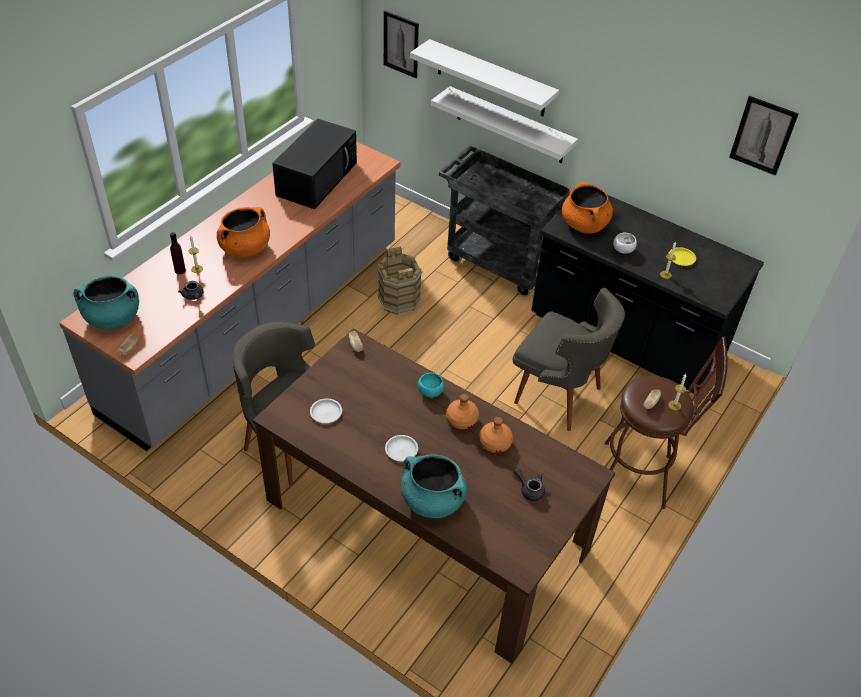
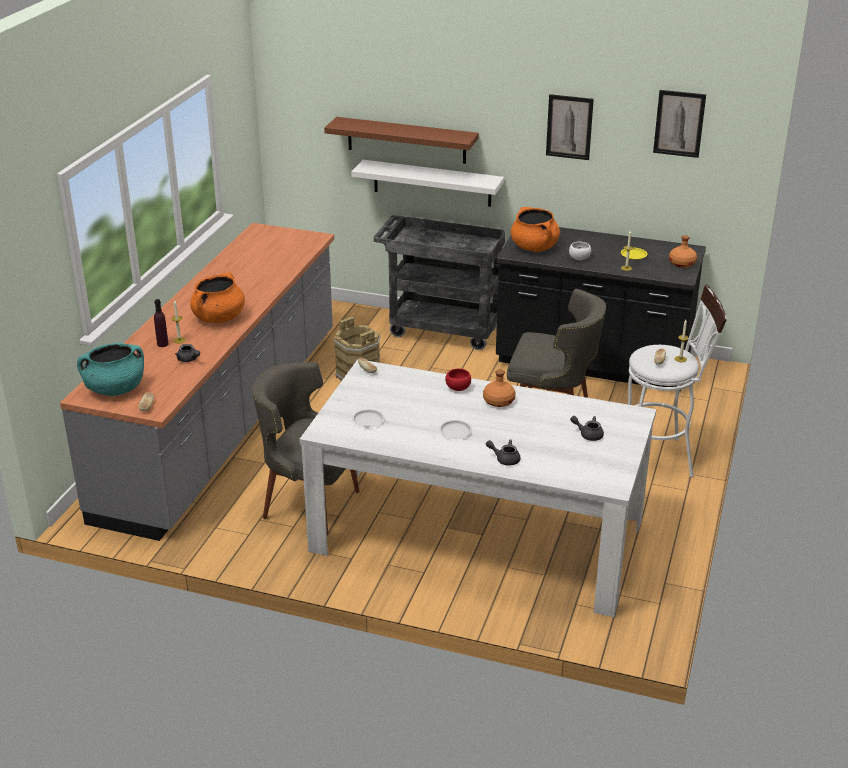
camera: 15 degrees left, 15 degrees down
(317, 178) = (259, 257): black microwave -> none
(401, 44) = (305, 130): picture -> picture (569, 127)
(426, 525) = (477, 535): brown dining table -> white dining table
(430, 392) = (458, 388): turquoise bowl -> red bowl
(432, 500) = (504, 459): turquoise cooking pot -> grey teapot
(491, 79) = (406, 140): white shelf -> brown shelf
(495, 443) = (538, 410): orange bottle -> orange bottle (682, 263)
(642, 476) = (660, 458): brown stool -> white stool

